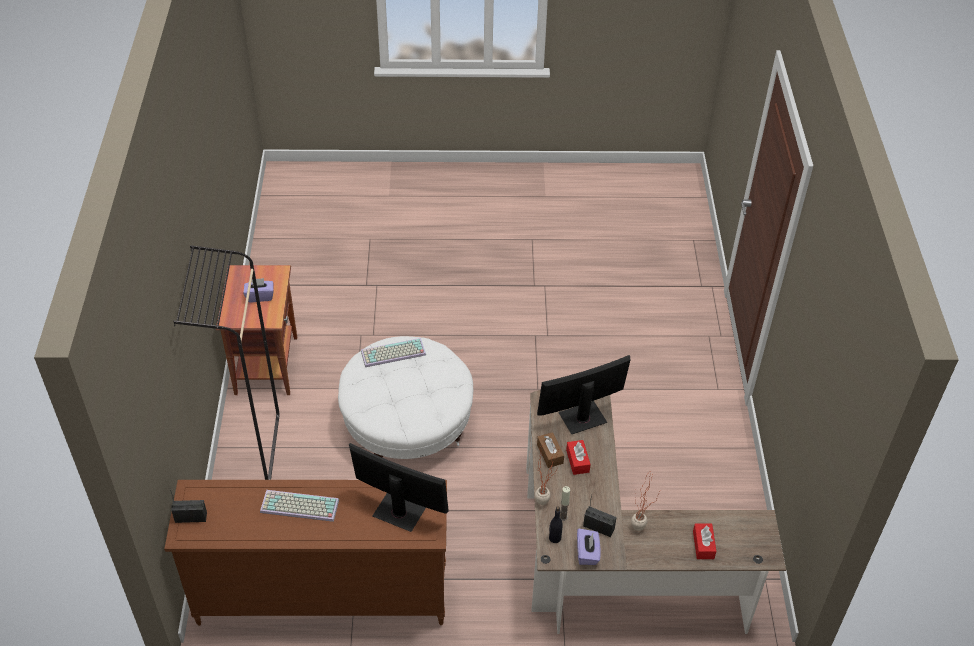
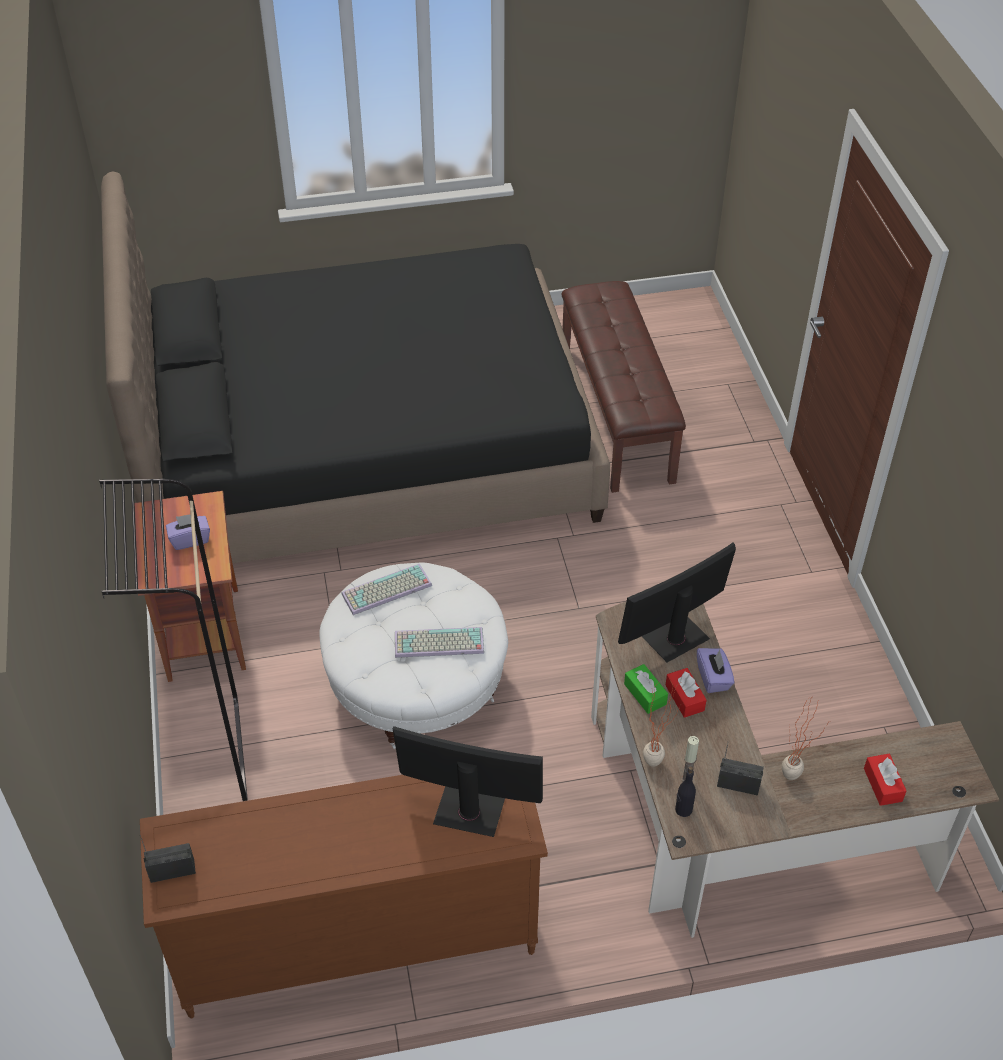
camera: 10 degrees left, 0 degrees up
(298, 507) = (324, 829): keyboard -> keyboard (438, 644)
(411, 249) = (364, 447): none -> black bed
(550, 454) = (645, 694): brown tissue box -> green tissue box
(587, 553) = (733, 823): purple tissue box -> purple tissue box (713, 678)
(601, 250) = (615, 413): none -> brown bench

